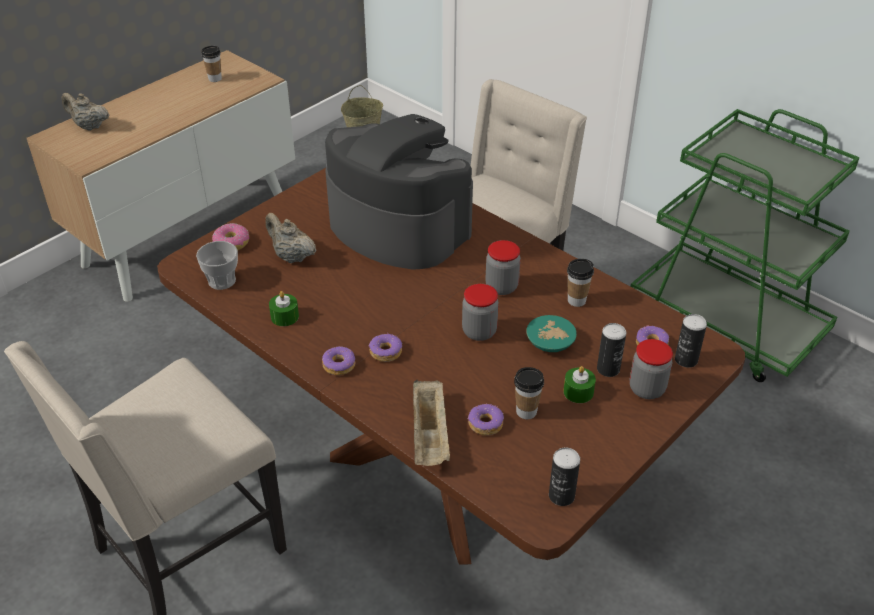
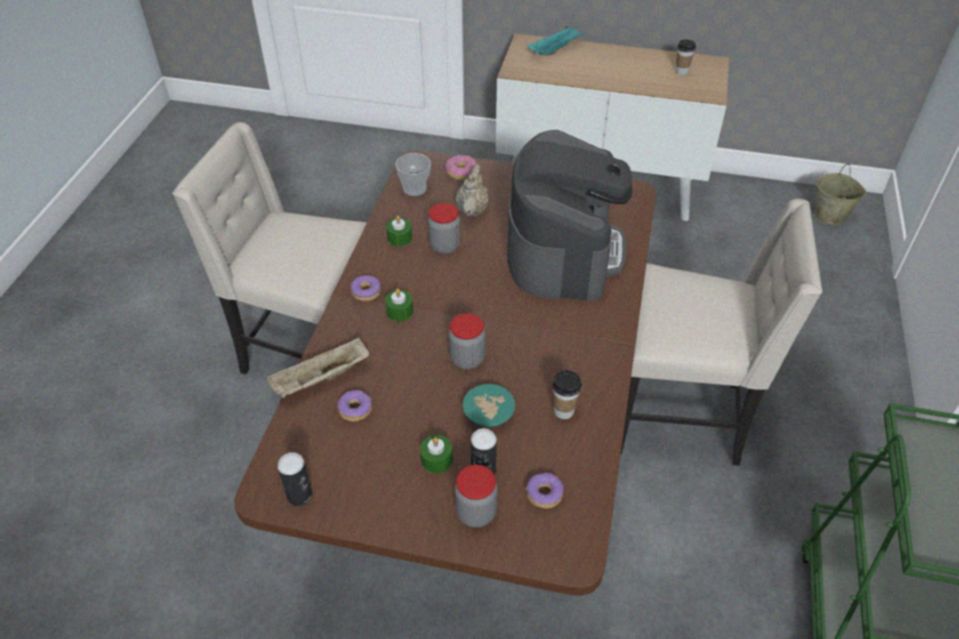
camera: 60 degrees right, 5 degrees up
(89, 126) = (555, 50): beige teapot -> turquoise tray
(385, 352) = (399, 311): donut -> green candle
(501, 287) = (539, 350): jar -> jar (444, 246)
(526, 411) = (387, 431): cup -> none
(686, 360) = (542, 532): can -> none

